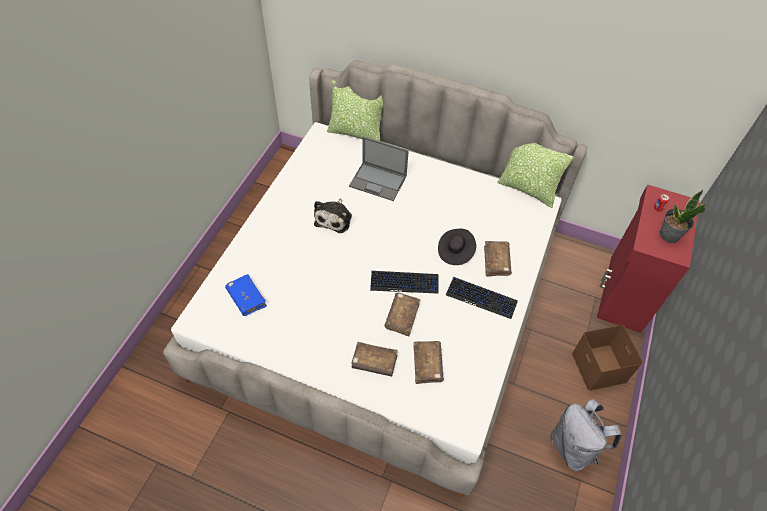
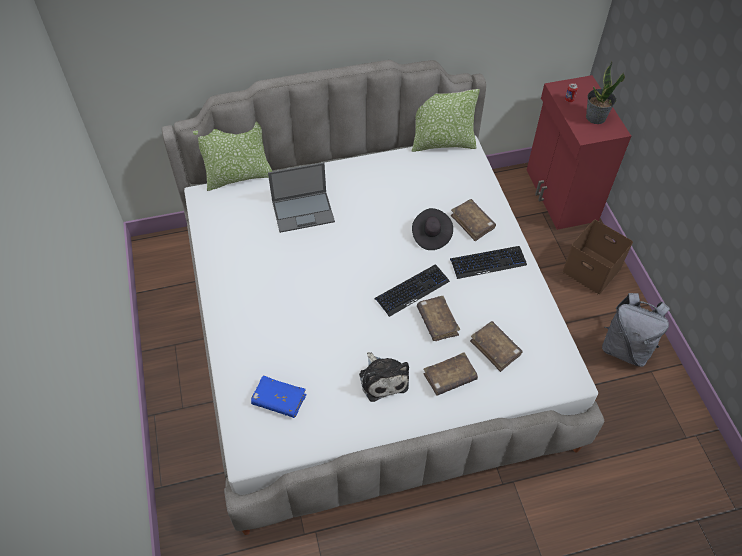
camera: 35 degrees left, 0 degrees up
(334, 218) = (294, 271): plush toy -> plush toy (383, 378)

